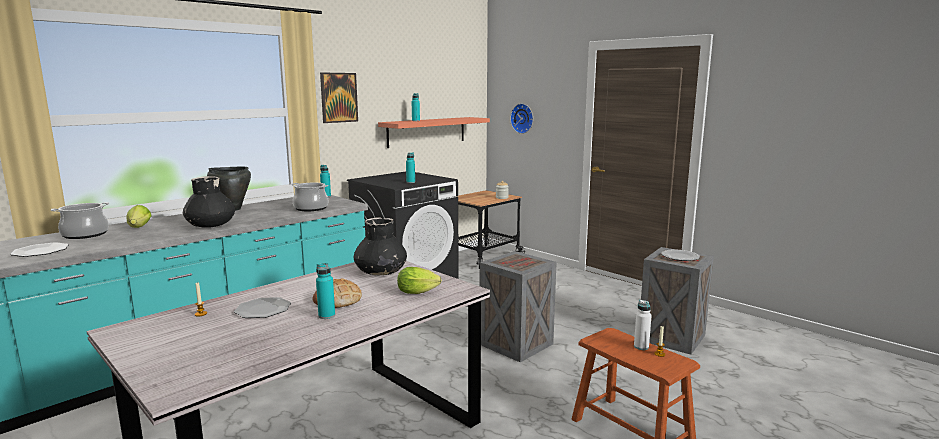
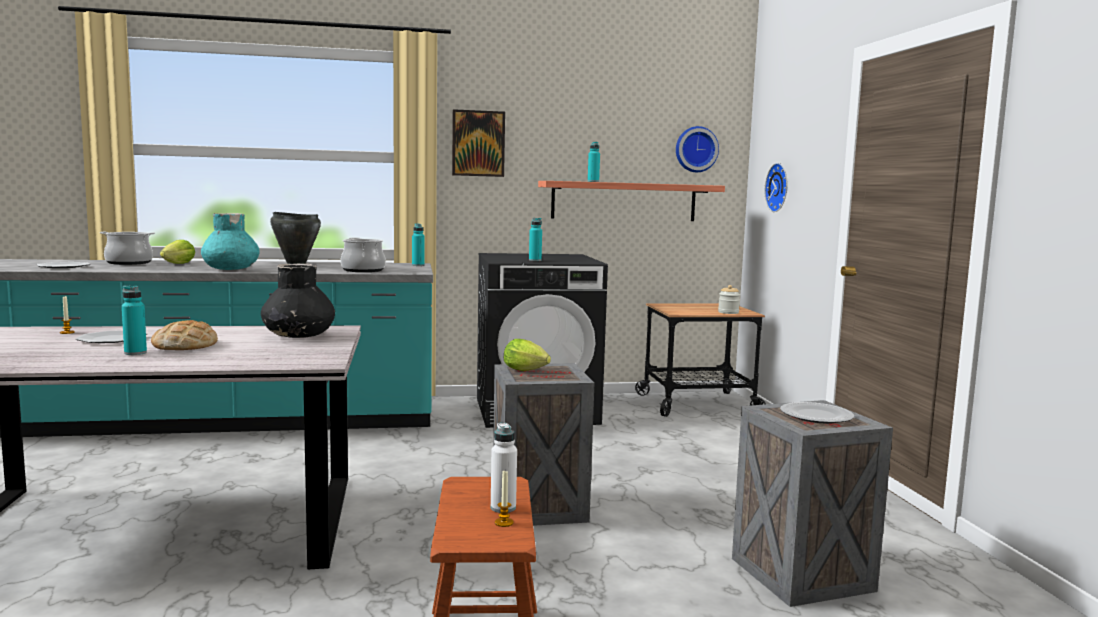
camera: 35 degrees right, 5 degrees down
(211, 225) = (231, 269): black vase -> turquoise vase
(419, 292) = (270, 356): lettuce -> lettuce (527, 371)
(462, 94) = (695, 149): none -> wall clock

